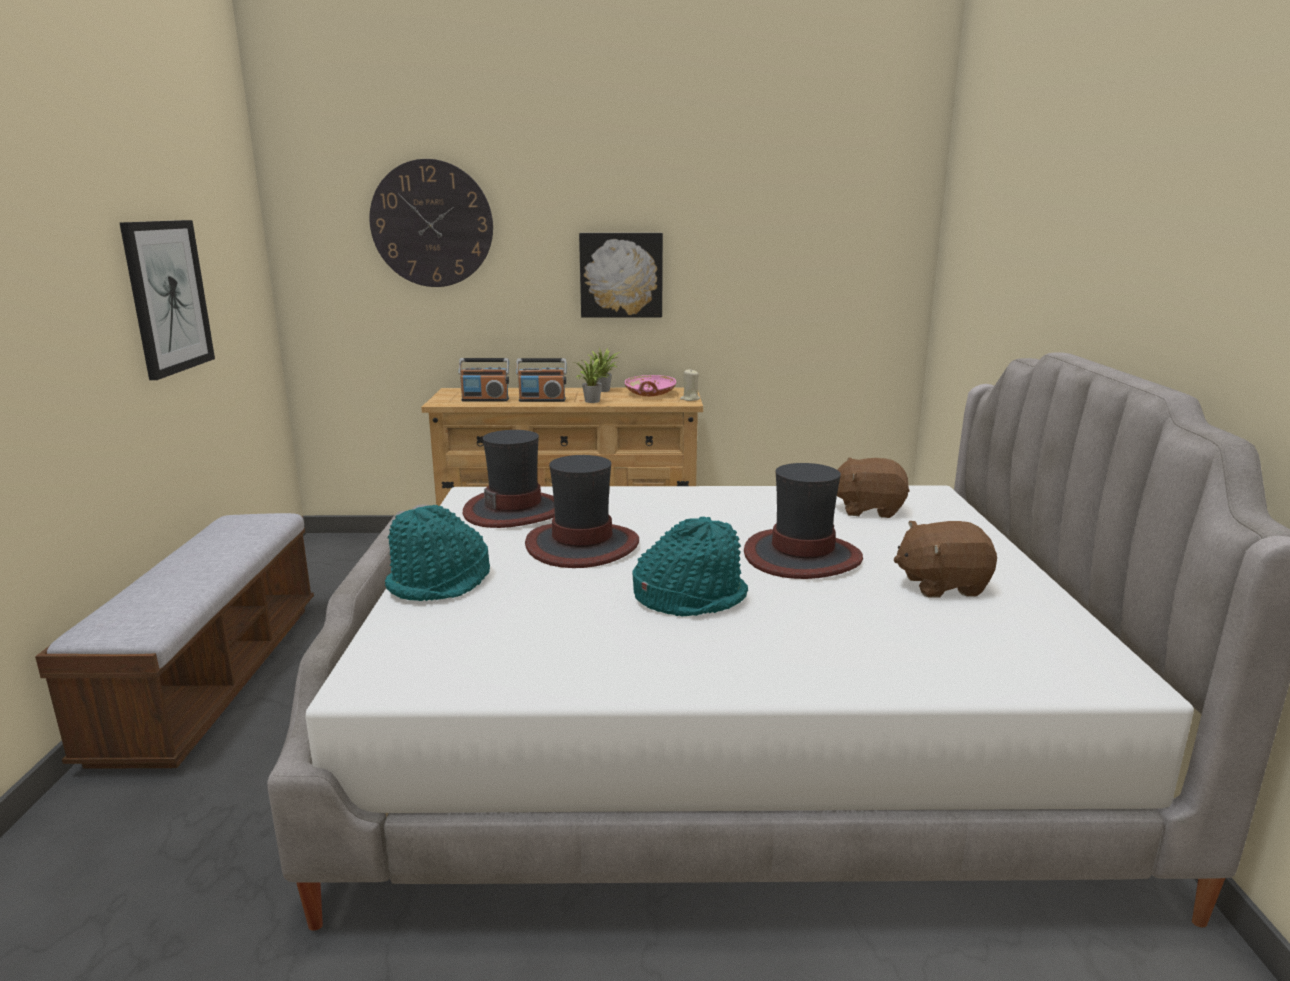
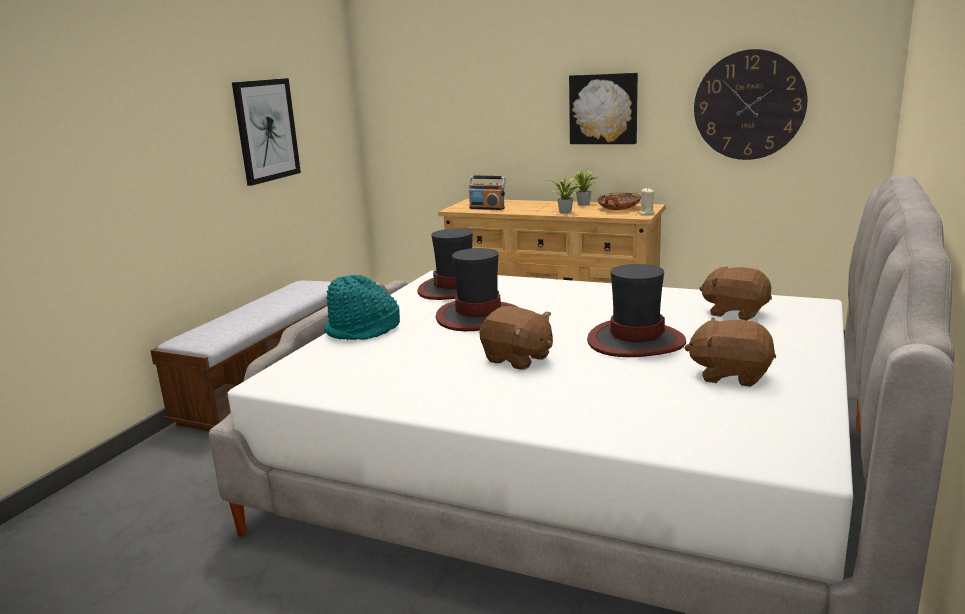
camera: 25 degrees right, 0 degrees up
(432, 224) = (462, 73): wall clock -> wall clock (749, 105)
(542, 400) = (528, 210): radio -> none
(650, 394) = (618, 208): pink bowl -> brown bowl
(690, 597) = (517, 359): turquoise hat -> brown plush toy

